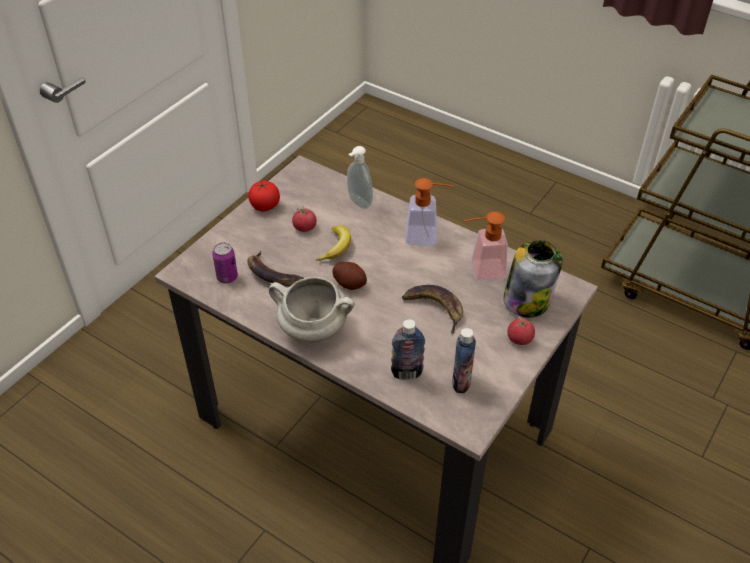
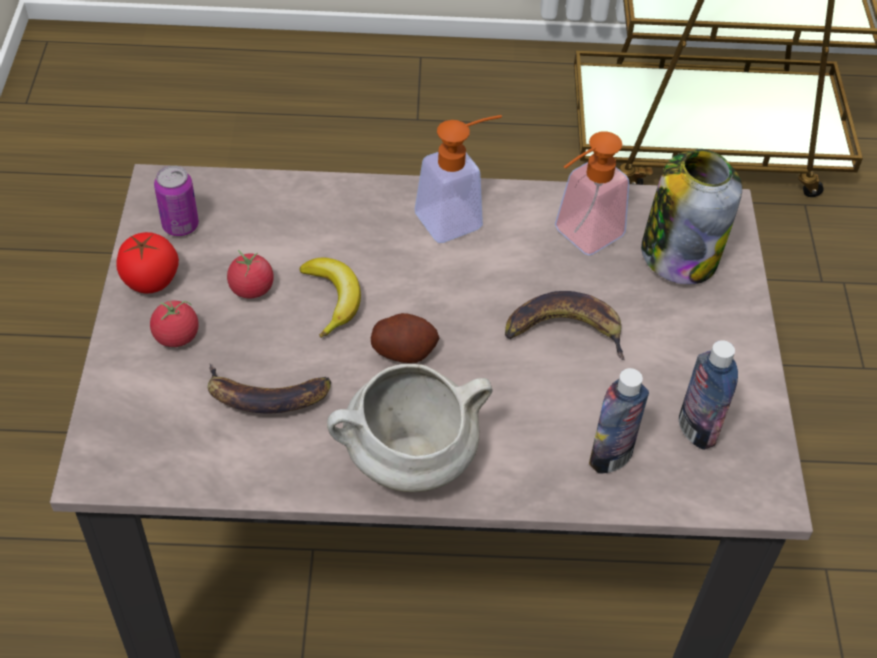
camera: 35 degrees left, 5 degrees up
(227, 277) = (189, 439): can -> can (180, 226)
(358, 203) = (305, 207): soap dispenser -> none
(519, 339) = (718, 320): tomato -> tomato (176, 336)

